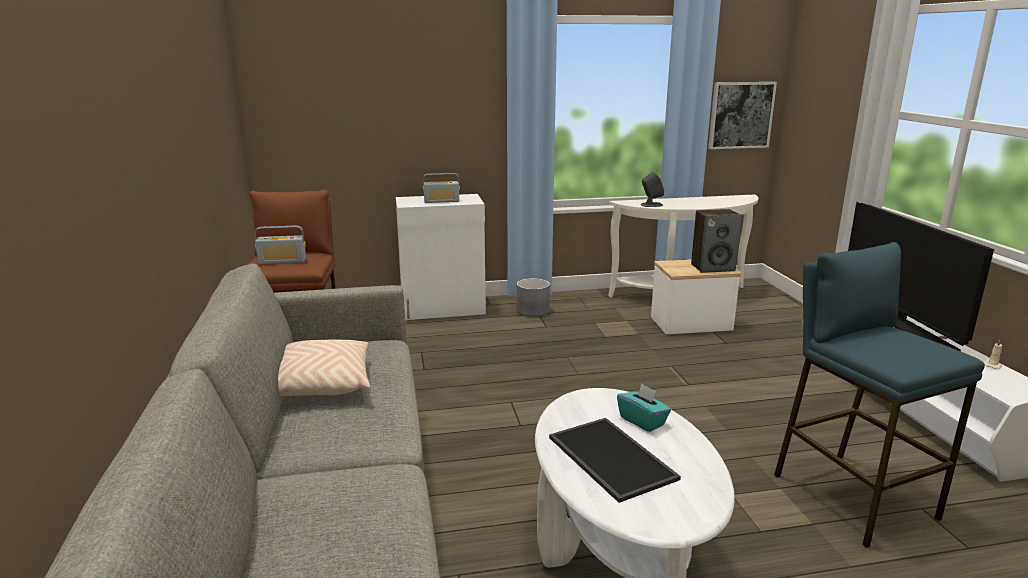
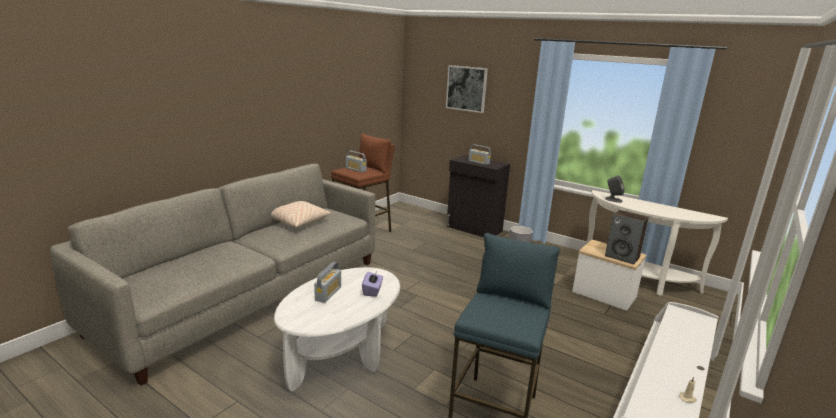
camera: 45 degrees right, 0 degrees up
(443, 309) = (474, 229): white cabinet -> black cabinet
(609, 458) = (328, 293): tray -> radio
(642, 421) = (372, 291): turquoise tissue box -> purple tissue box
(741, 115) = (734, 148): picture -> picture (466, 88)
(898, 322) = (688, 344): television -> none

